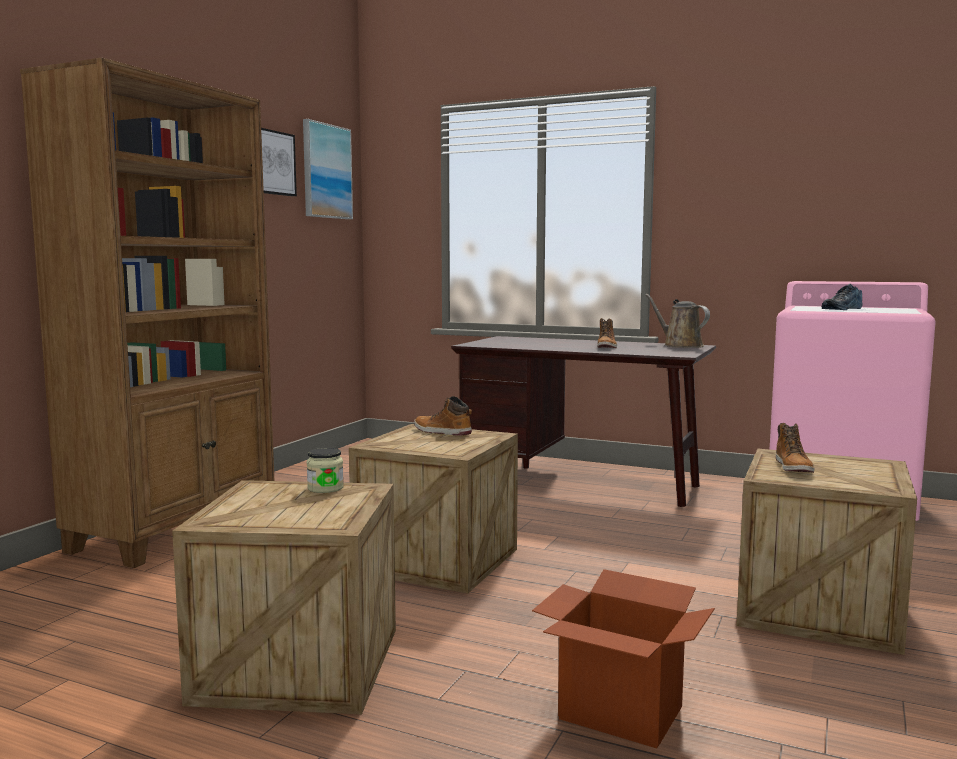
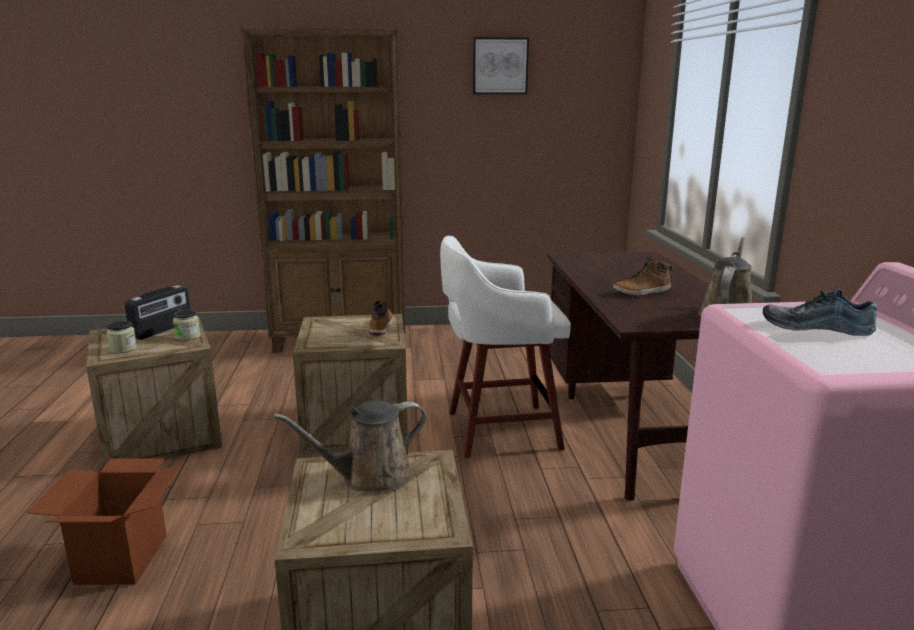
camera: 60 degrees right, 10 degrees up
(267, 496) = (162, 330): none -> radio
(316, 516) = (123, 349): none -> jar
(326, 171) = (579, 66): picture -> none
(528, 515) = (499, 430): none -> white stool
(793, 467) = (370, 477): boot -> brown watering can

